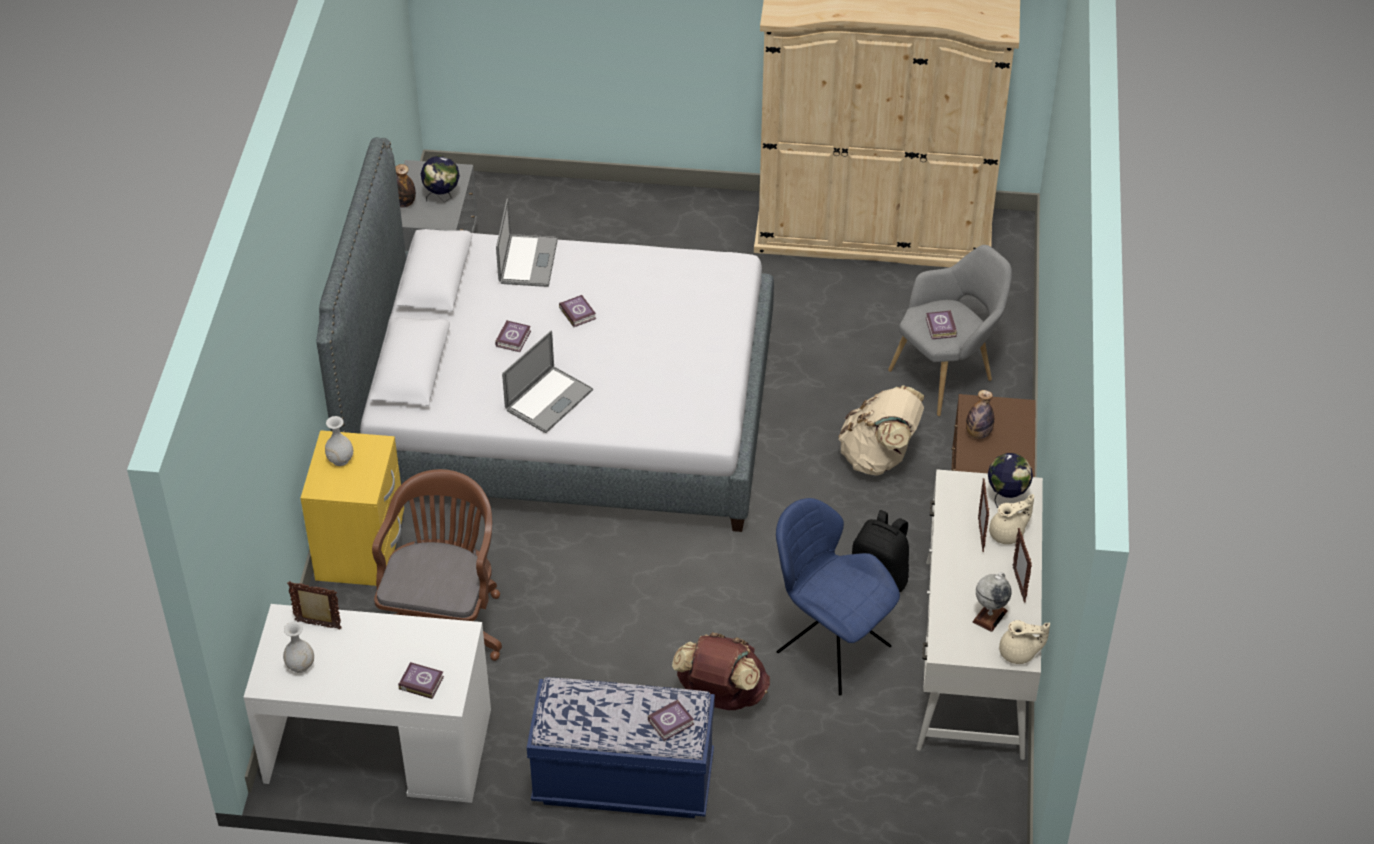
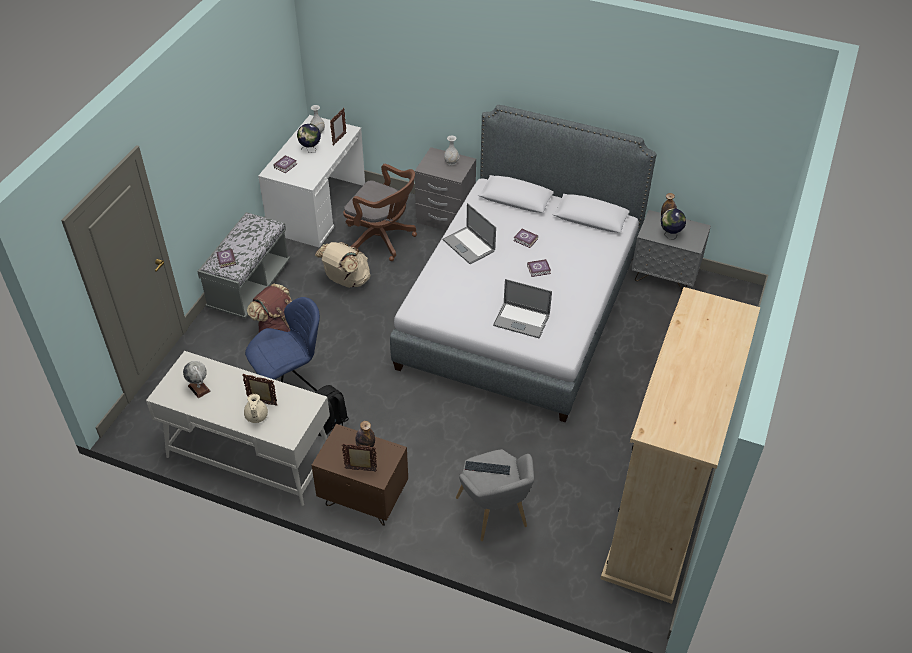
camera: 105 degrees right, 0 degrees up
(361, 549) = (445, 218): yellow nightstand -> grey nightstand
(528, 261) = (593, 257): laptop -> laptop (521, 320)
(623, 781) = (249, 286): blue bench -> grey bench
(879, 457) = (430, 453): beige backpack -> beige backpack (346, 280)
(940, 328) = (487, 468): book -> keyboard
(1006, 498) = (285, 425): globe -> globe (310, 150)
(1019, 584) = (214, 410): picture frame -> picture frame (361, 470)
(1019, 653) = (164, 394): beige teapot -> none

